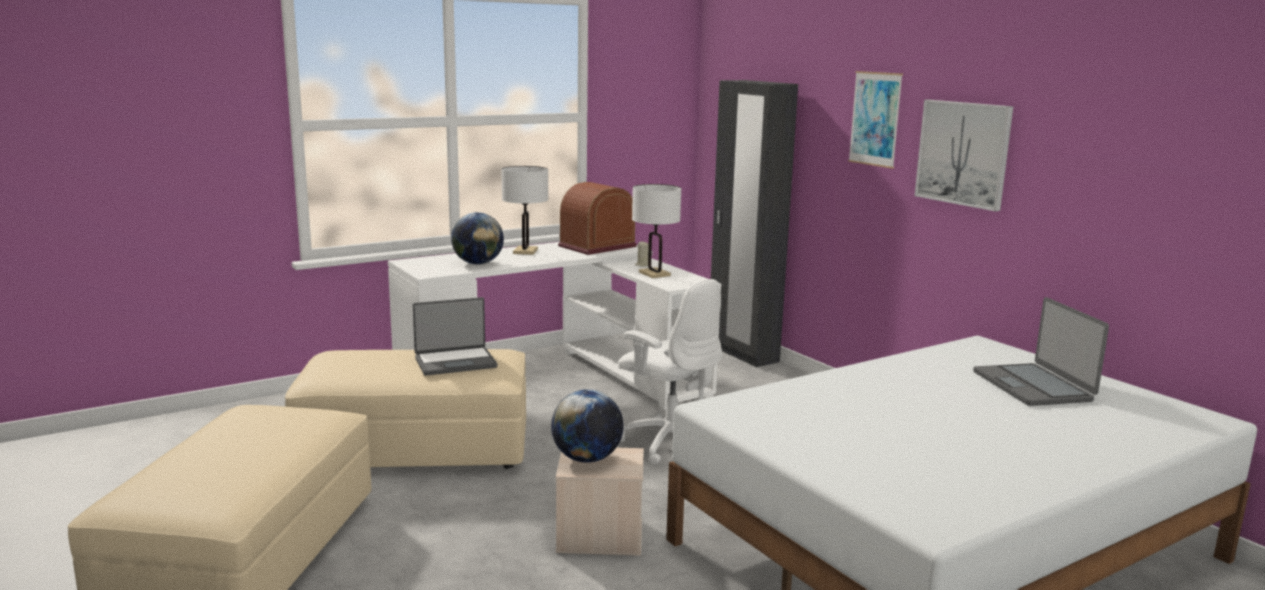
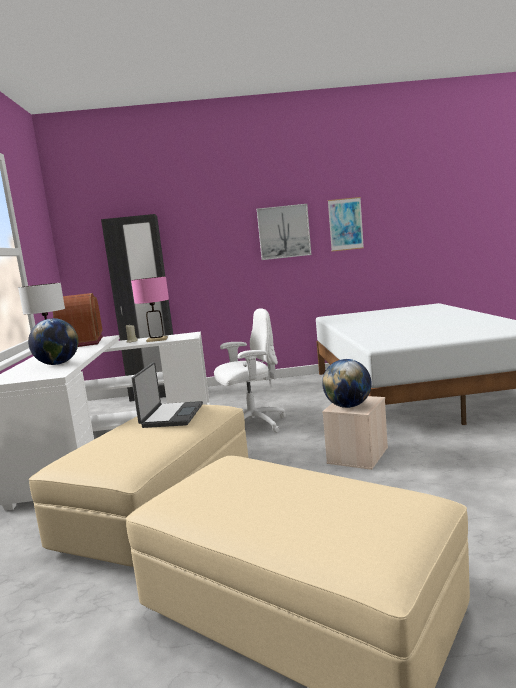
camera: 60 degrees left, 5 degrees down
(654, 274) = (157, 340): white table lamp -> pink table lamp
(875, 119) = (222, 225): picture -> picture (345, 224)
(1033, 386) = (387, 314): laptop -> none

